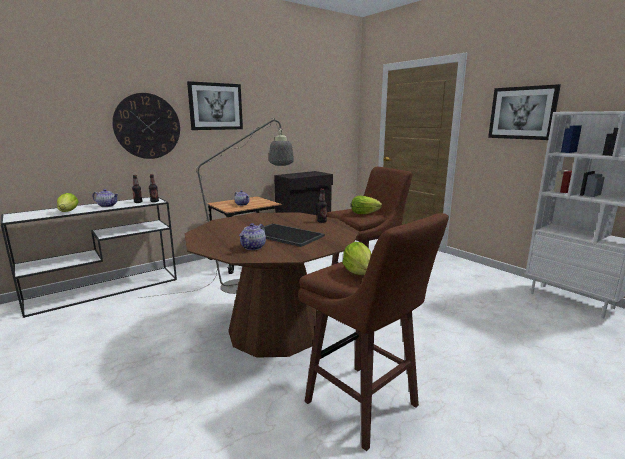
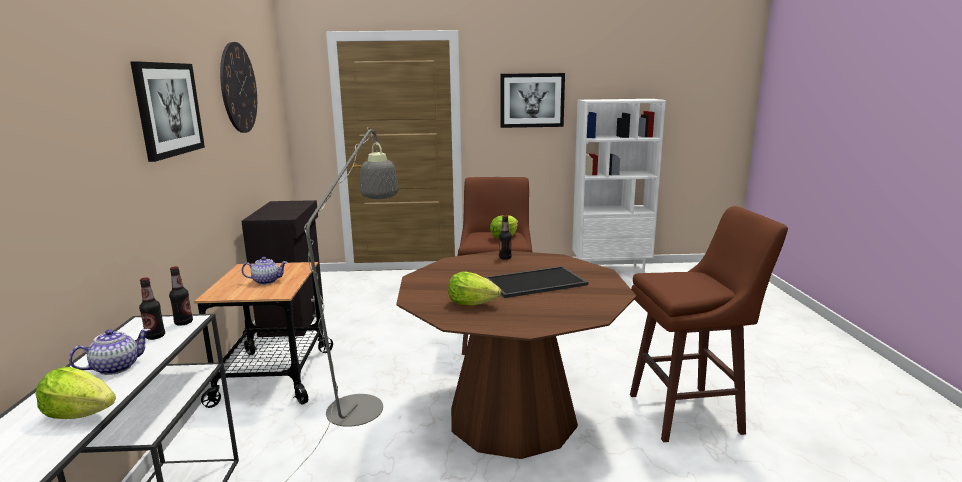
camera: 55 degrees left, 0 degrees up
(147, 126) = (92, 166): wall clock -> wall clock (238, 88)
(253, 247) = (563, 304): teapot -> none
(359, 273) = (690, 282): lettuce -> lettuce (471, 303)

